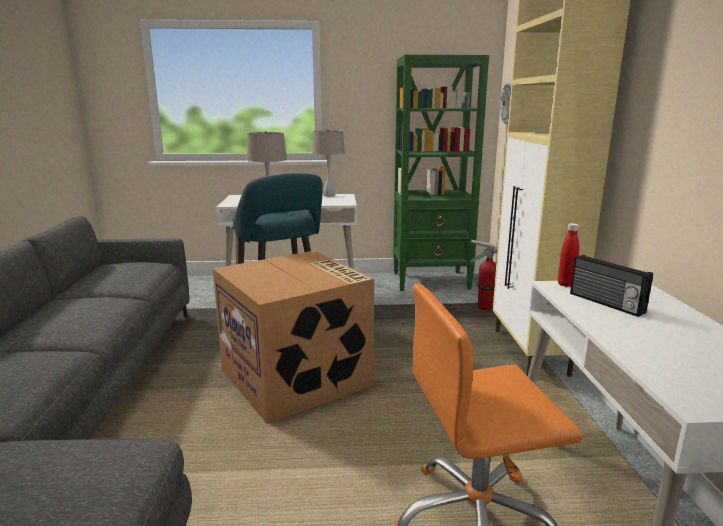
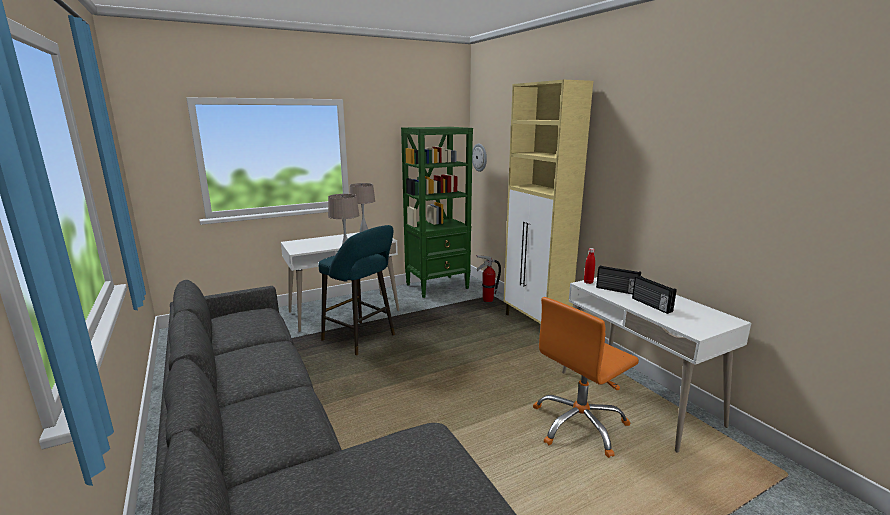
camera: 25 degrees left, 0 degrees up
(298, 379) = (411, 374): cardboard box -> none
(648, 337) = (651, 305): none -> radio

